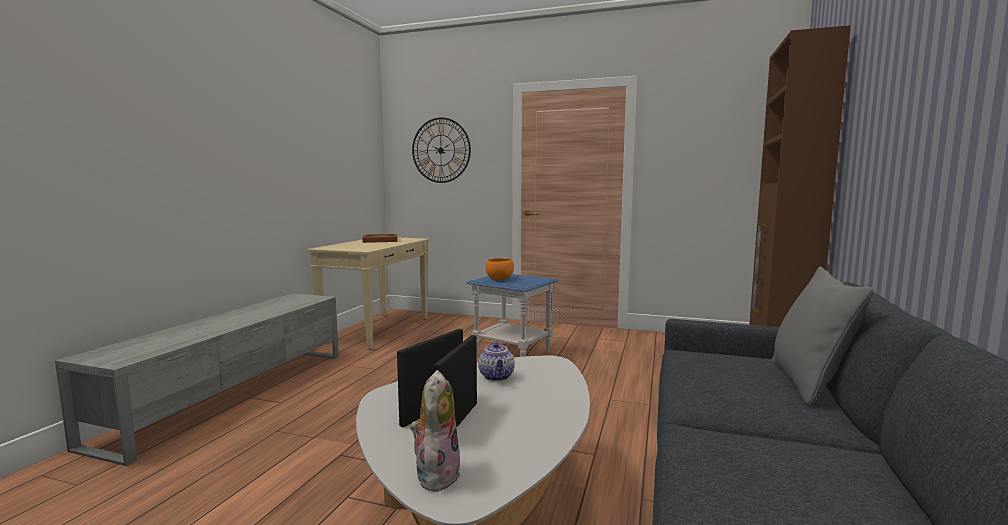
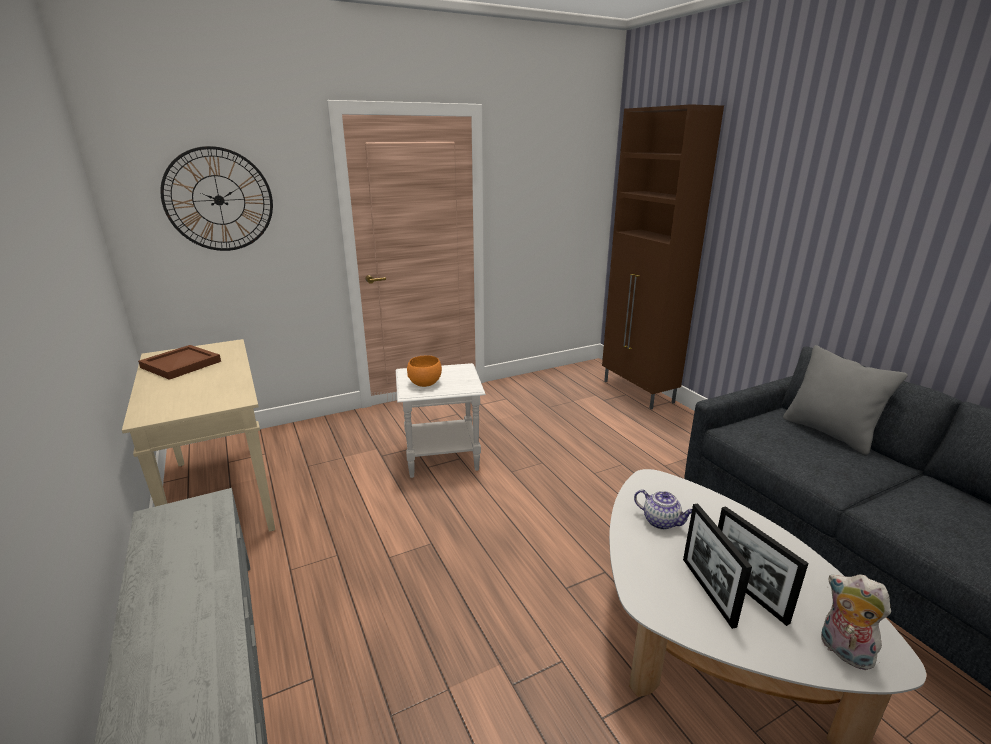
camera: 45 degrees left, 15 degrees up
(513, 353) = (442, 457): blue side table -> white side table

